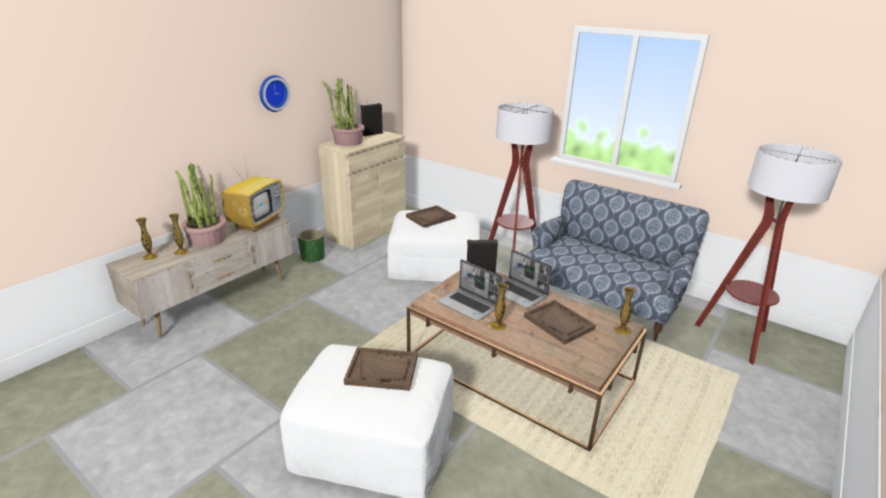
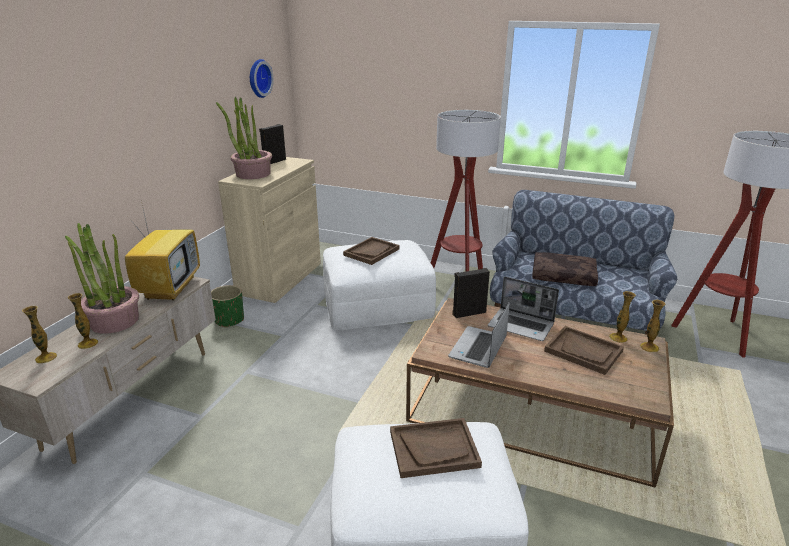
camera: 15 degrees left, 0 degrees up
(272, 93) = (164, 121): wall clock -> wall clock (258, 78)
(469, 305) = (478, 348): laptop -> laptop turned 90 degrees clockwise
(497, 326) = (524, 367): vase -> vase (618, 338)
(590, 261) = (564, 276): none -> brown pillow

